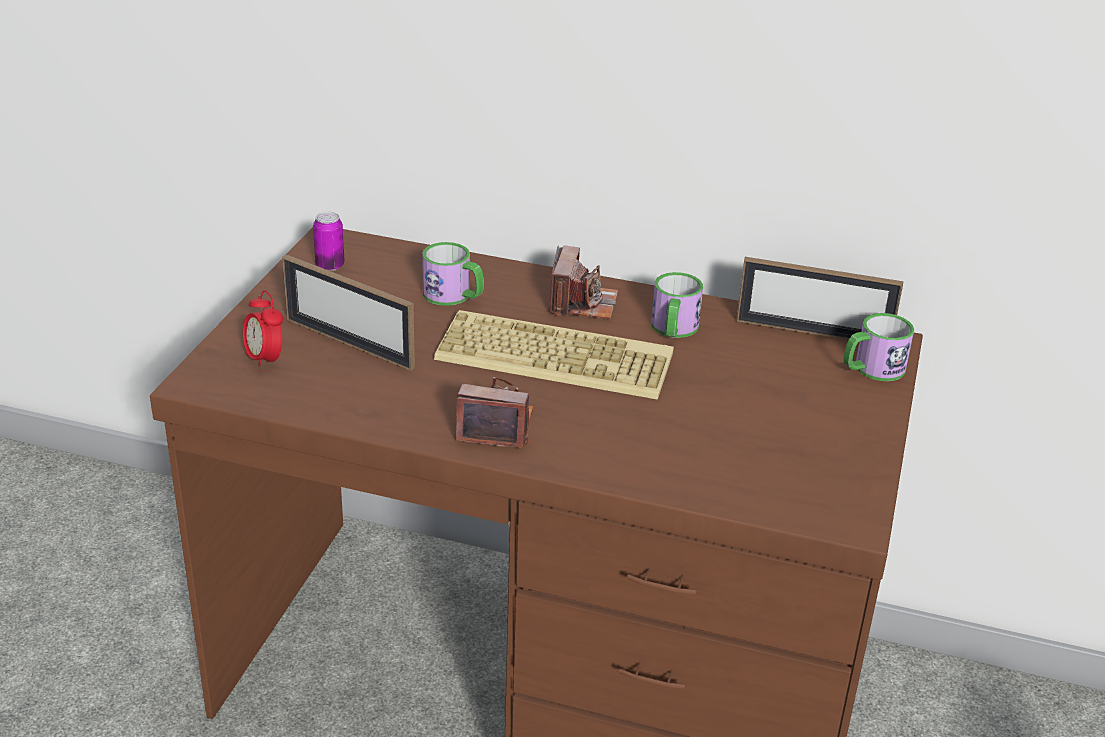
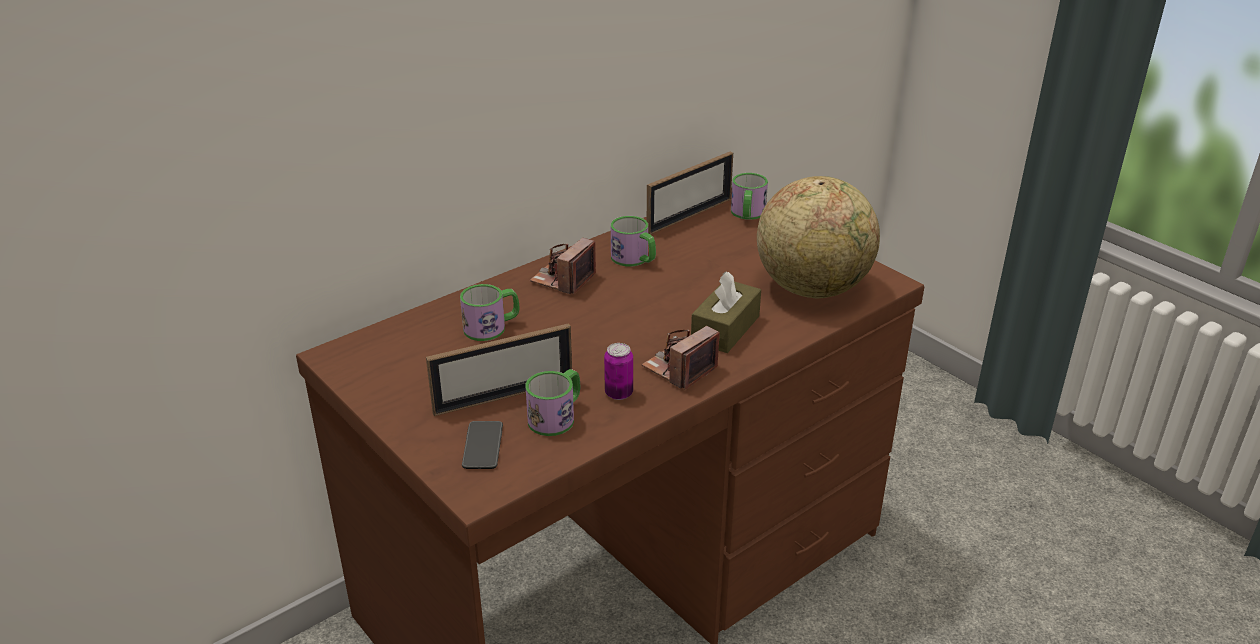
camera: 55 degrees left, 0 degrees up
(265, 360) = (483, 446): alarm clock -> phone
(330, 265) = (375, 368): can -> can (619, 393)
(344, 382) = (557, 416): none -> mug
(557, 356) = (619, 313): keyboard -> none
(582, 303) = (563, 280): camera -> camera turned 105 degrees counterclockwise
(604, 431) = (725, 329): none -> brown tissue box
(764, 466) = (812, 288): none -> globe

